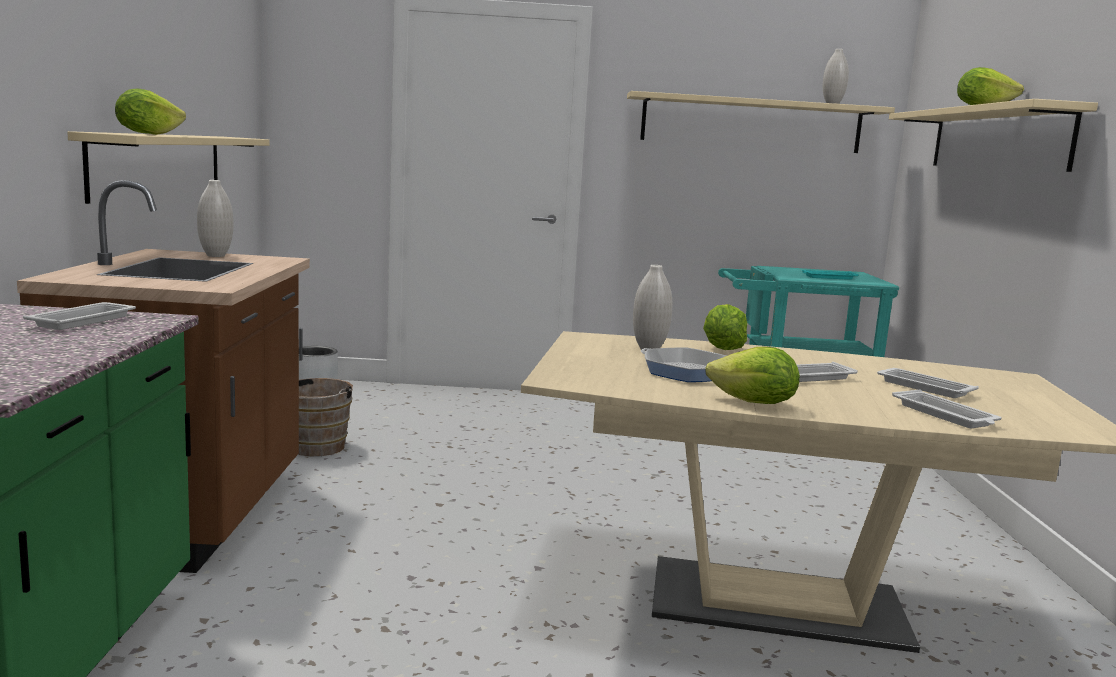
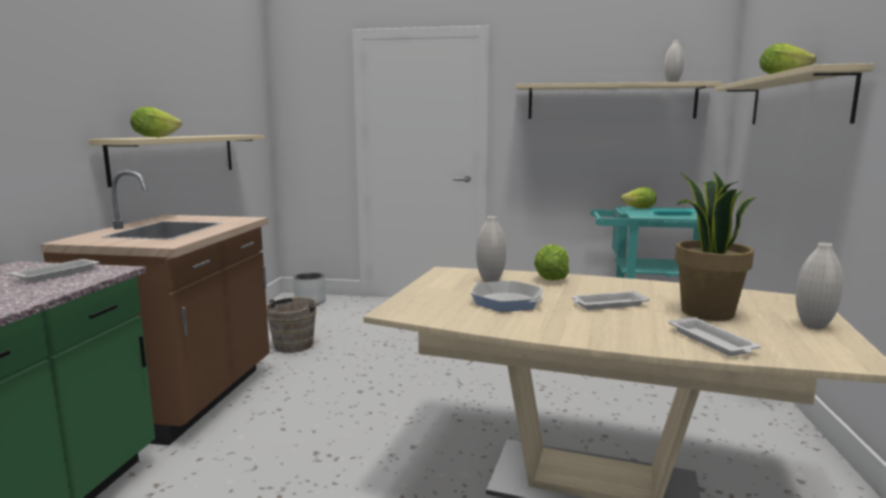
camera: 10 degrees right, 0 degrees up
(216, 256) = (203, 218): white vase -> white vase (813, 326)
(754, 403) = (544, 332): lettuce -> lettuce (639, 208)
(923, 387) = (706, 313): white tray -> potted plant

